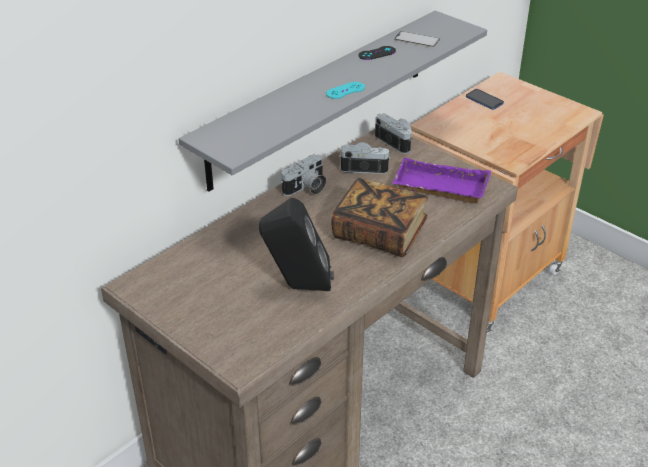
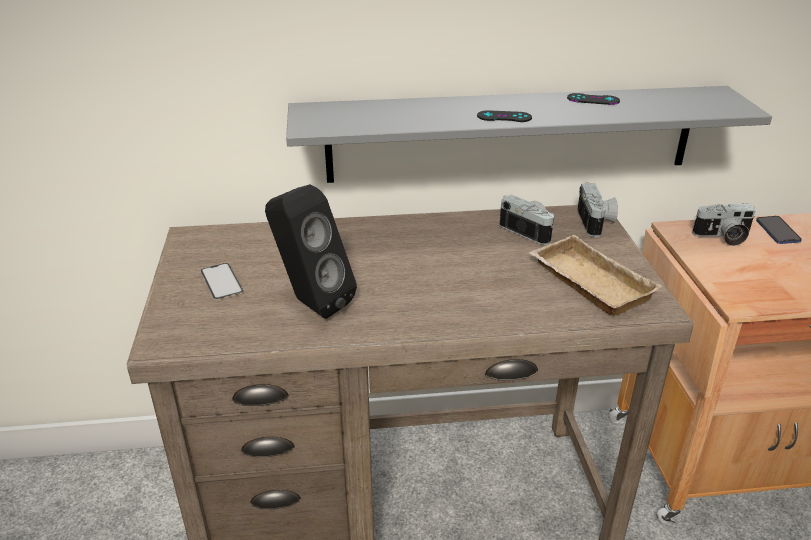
camera: 40 degrees right, 5 degrees down
(306, 188) = (443, 226): camera -> camera (722, 237)
(345, 90) = (504, 117): turquoise game controller -> black game controller
(379, 233) = (458, 295): book -> none
(417, 39) = (661, 101): phone -> phone (221, 281)
(439, 188) = (586, 282): purple tray -> beige tray

